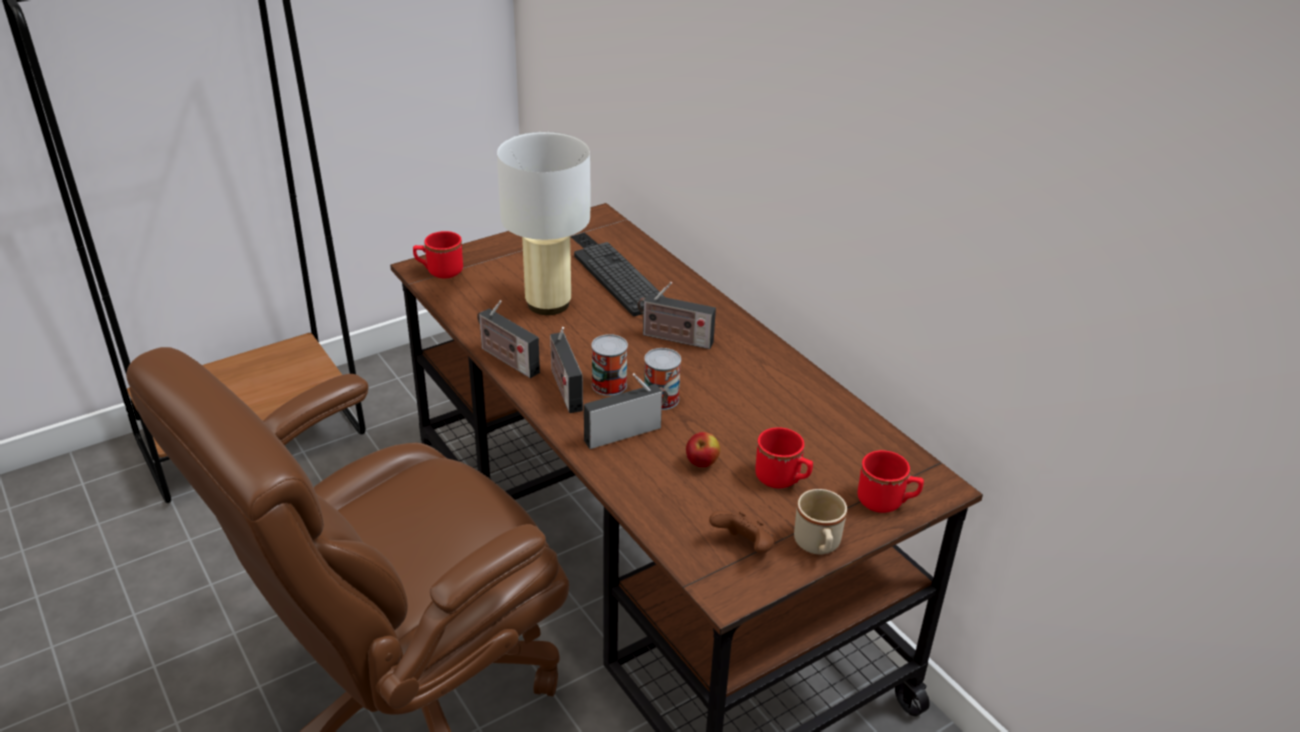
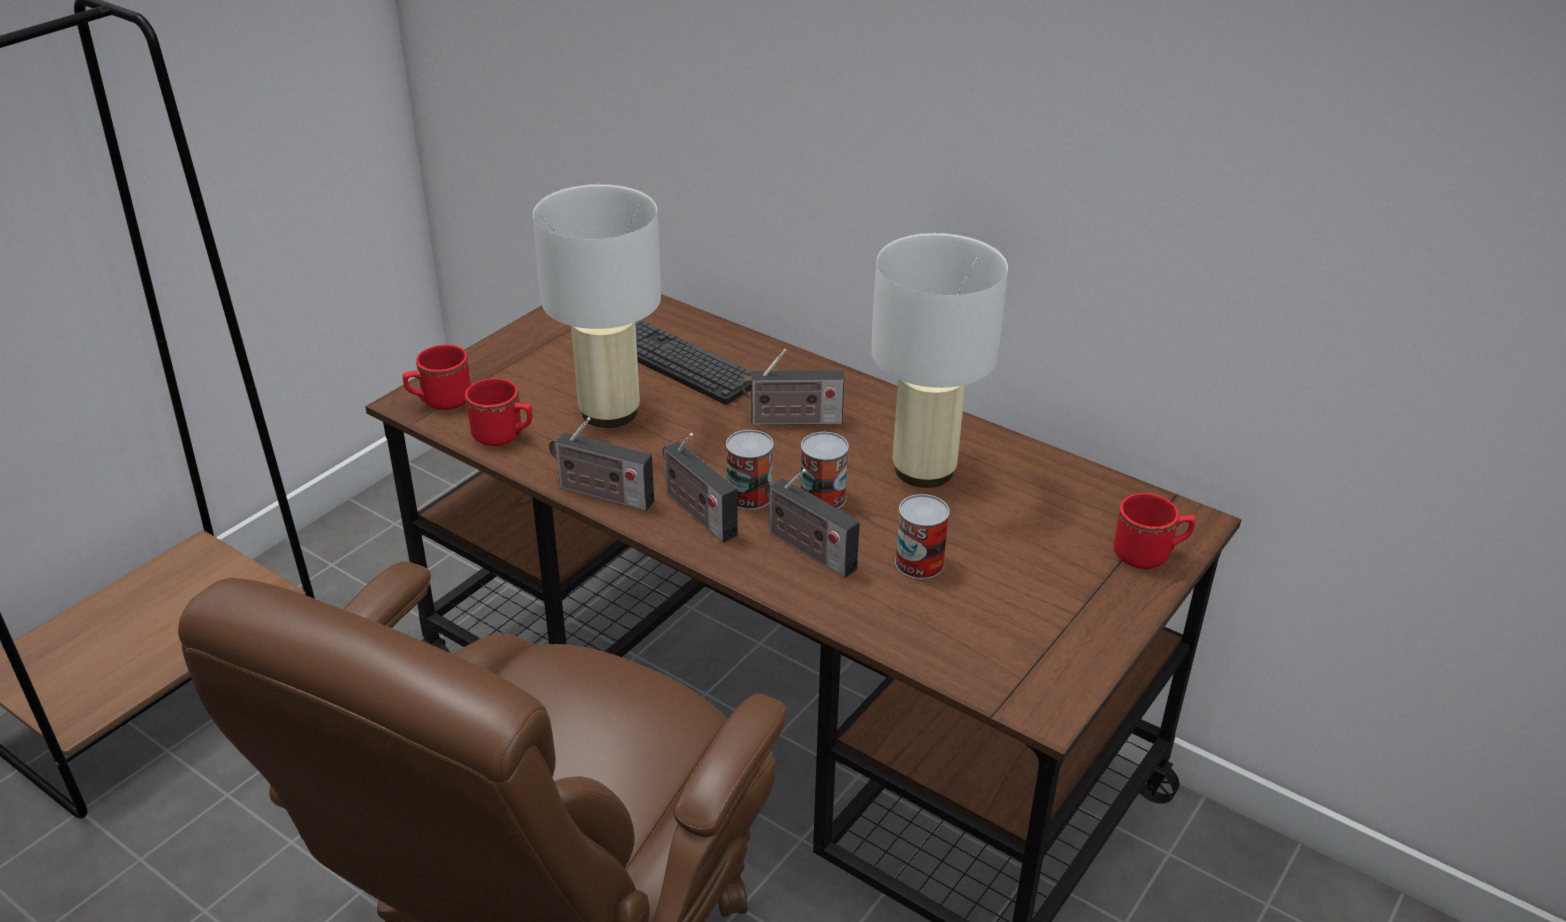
camera: 20 degrees left, 0 degrees up
(626, 432) = (807, 549): radio -> radio turned 90 degrees counterclockwise
(702, 463) = (919, 563): apple -> can
(744, 547) = (1029, 650): brown game controller -> none
(748, 397) = (922, 471): none -> white table lamp
(783, 479) = (1022, 558): red mug -> red mug (504, 436)
(818, 546) = (1109, 625): beige mug -> none

